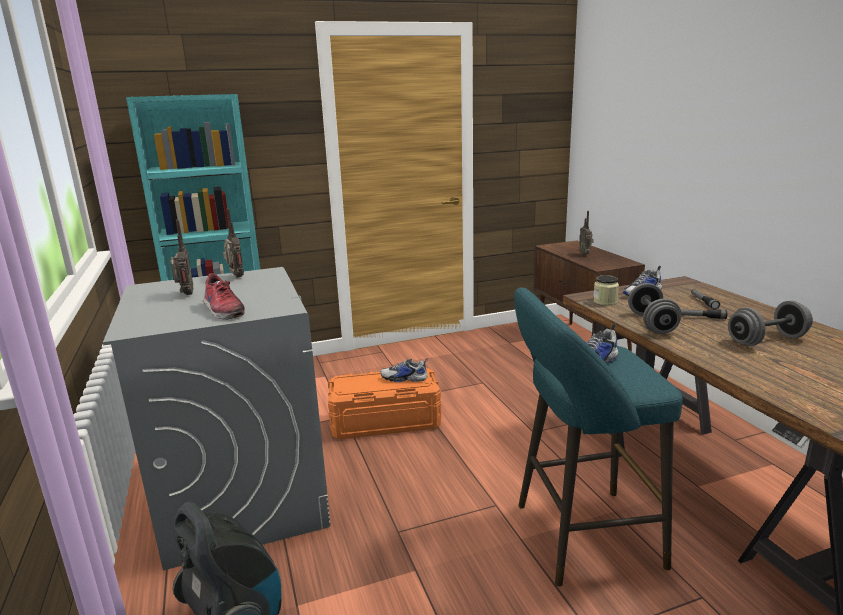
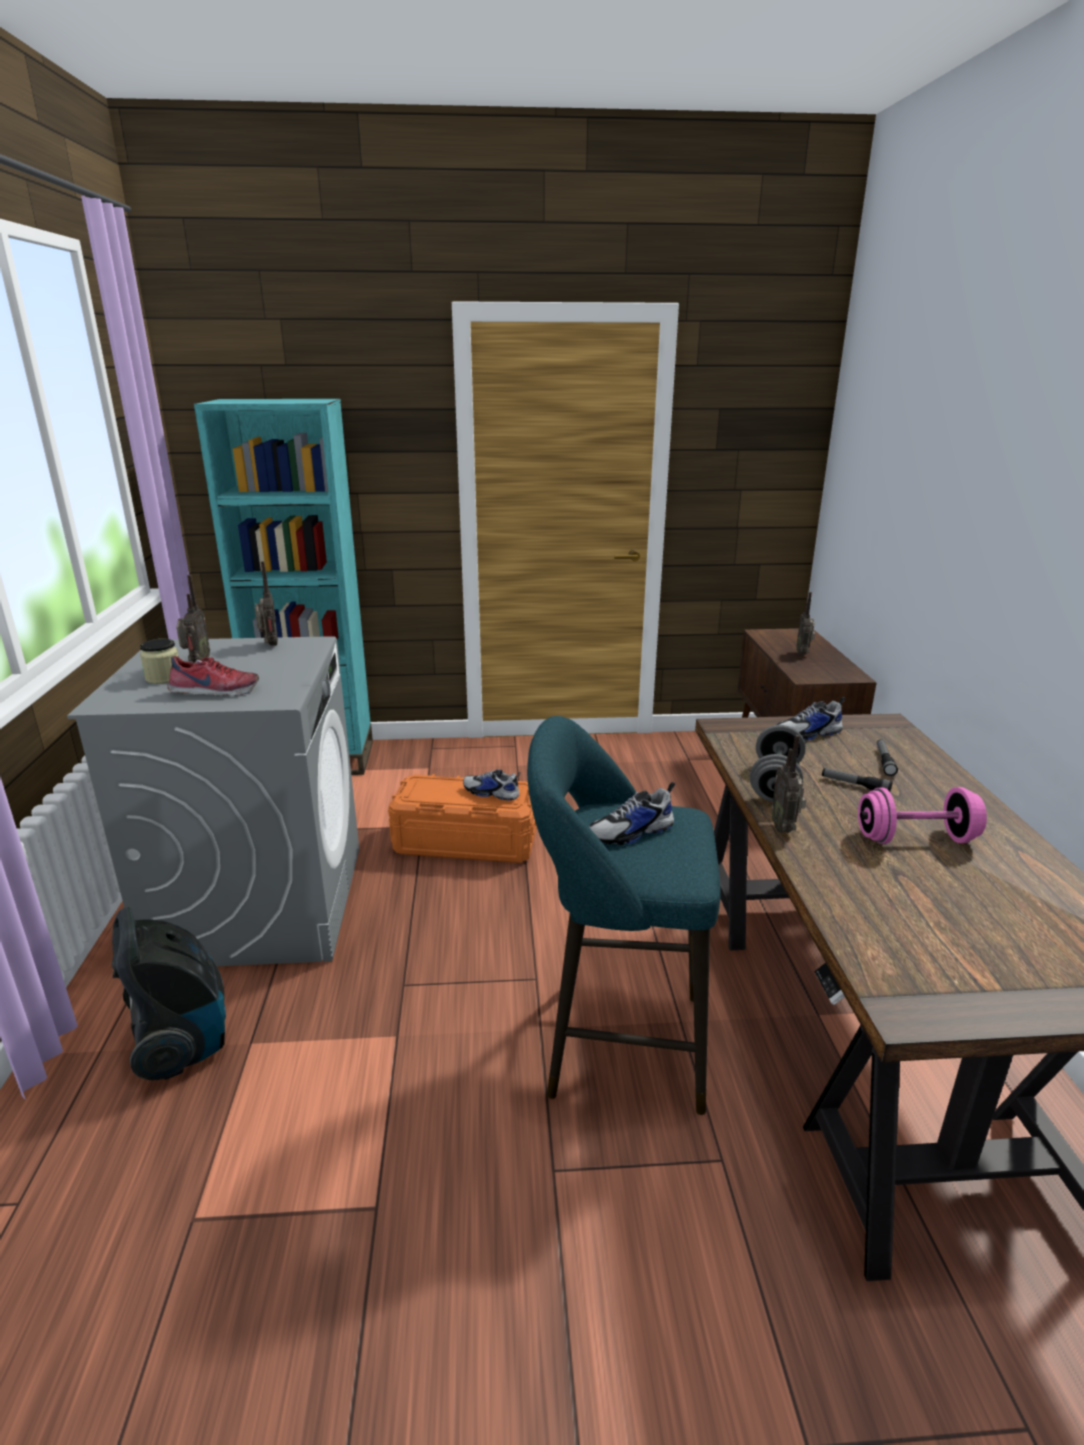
camera: 15 degrees right, 5 degrees up
(222, 310) = (214, 692): shoe -> shoe turned 75 degrees counterclockwise
(605, 302) = (743, 738): jar -> jar (164, 678)
(684, 347) = (784, 828): none -> radio
(766, 340) = (915, 838): grey dumbbell -> pink dumbbell

